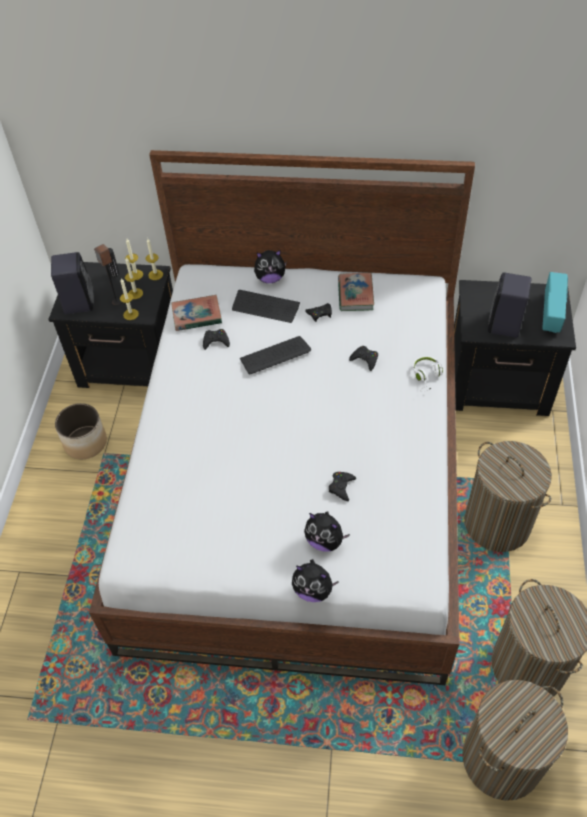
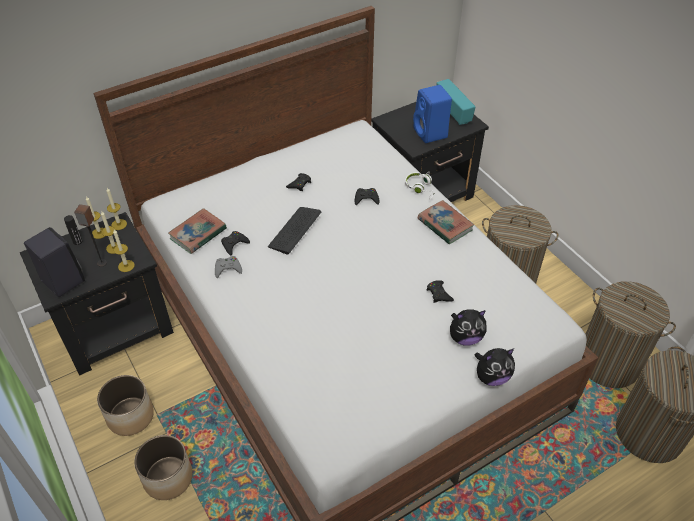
camera: 40 degrees left, 5 degrees down
(72, 508) = (168, 477): none -> planter
(192, 360) = (228, 269): none -> grey game controller
(265, 307) = (251, 200): keyboard -> none
(270, 278) = (233, 177): plush toy -> none
(355, 294) = (313, 158): book -> book (445, 225)
(504, 325) = (431, 133): black speaker -> blue speaker

